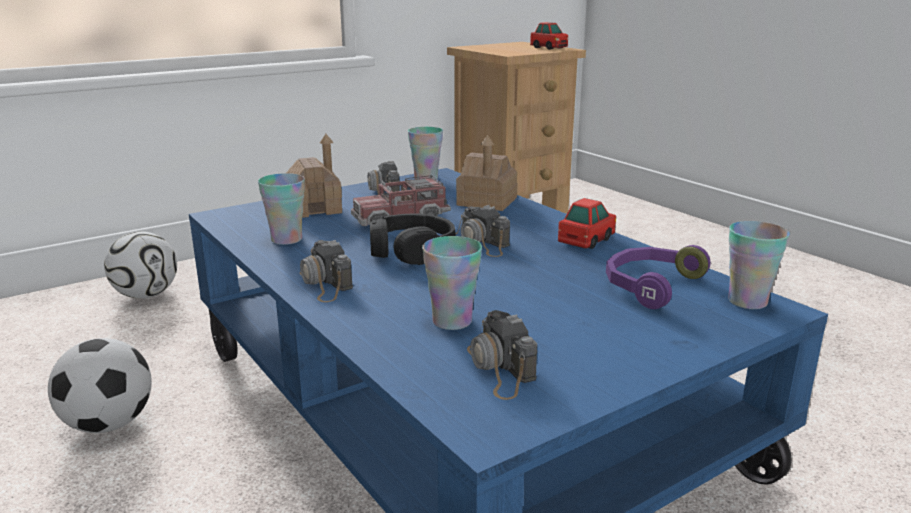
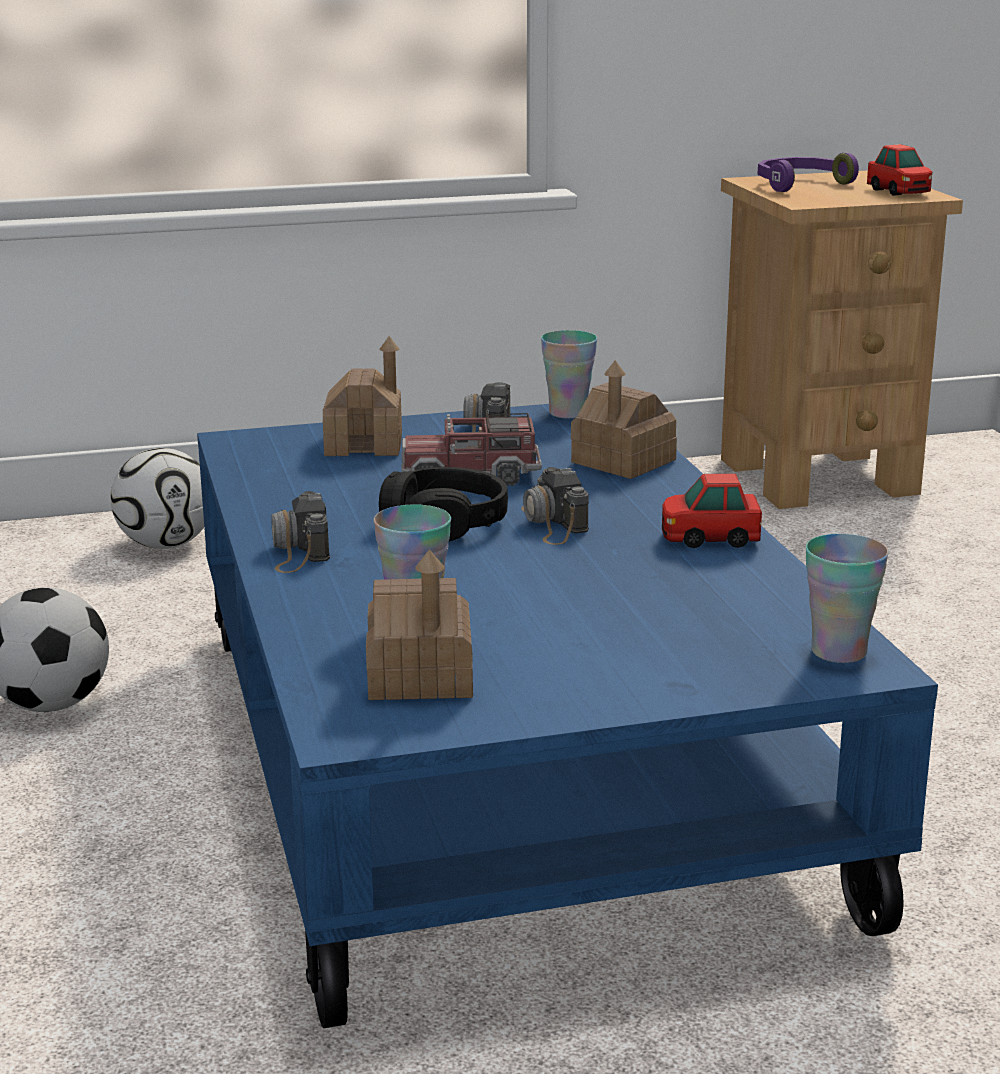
camera: 20 degrees right, 0 degrees up
(286, 239) = (296, 485): cup -> none
(499, 368) = (420, 677): camera -> toy house
(587, 240) = (709, 538): toy car -> toy car turned 150 degrees counterclockwise
(649, 285) = (724, 612): purple headphones -> purple headphones (799, 184)

